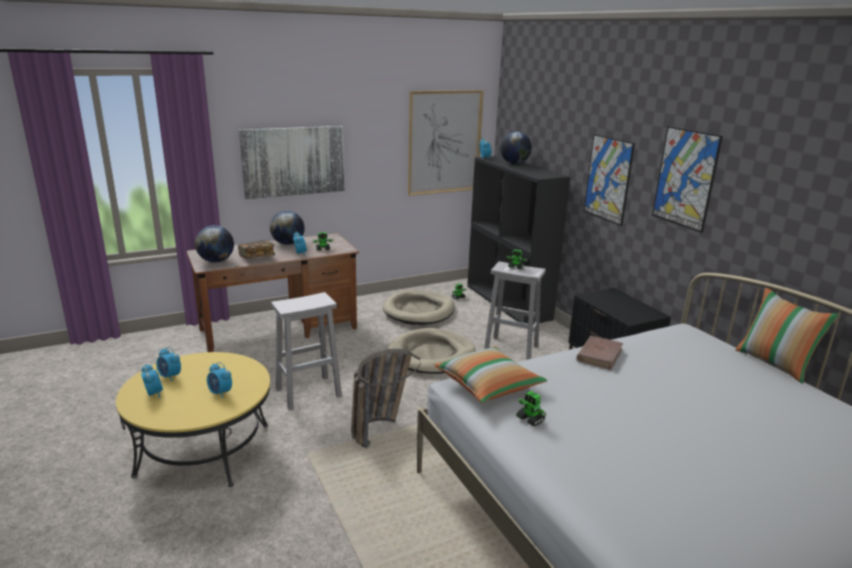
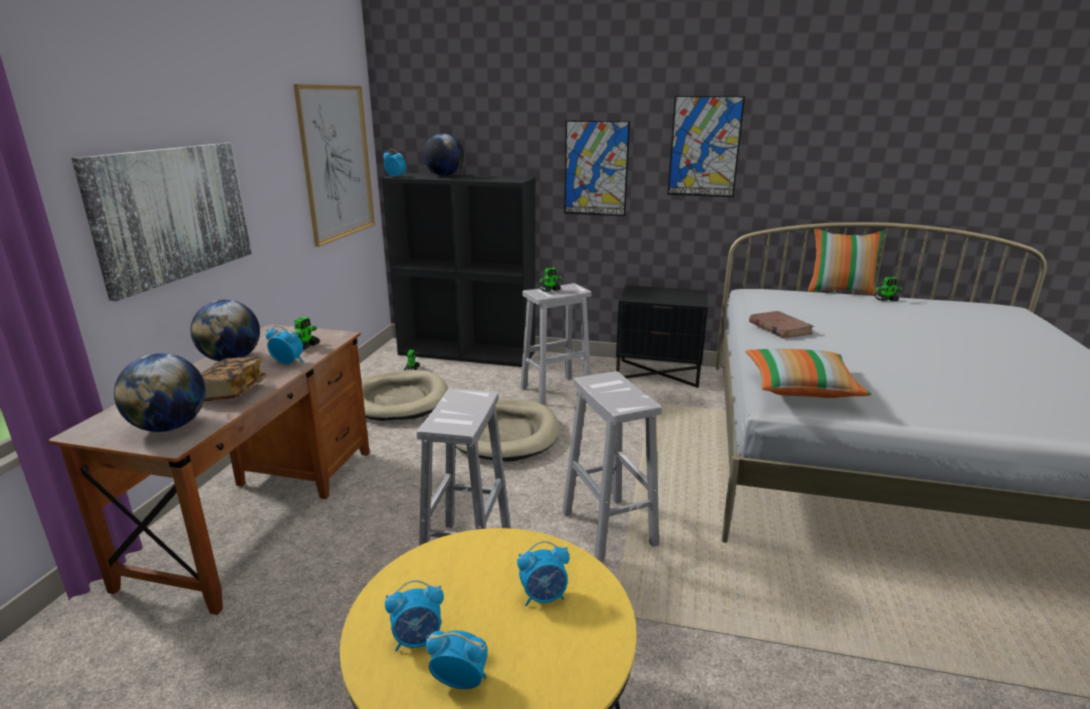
camera: 50 degrees left, 0 degrees up
(380, 426) = (610, 529): basket -> white stool
(530, 419) = (889, 393): toy robot -> toy robot (886, 300)

